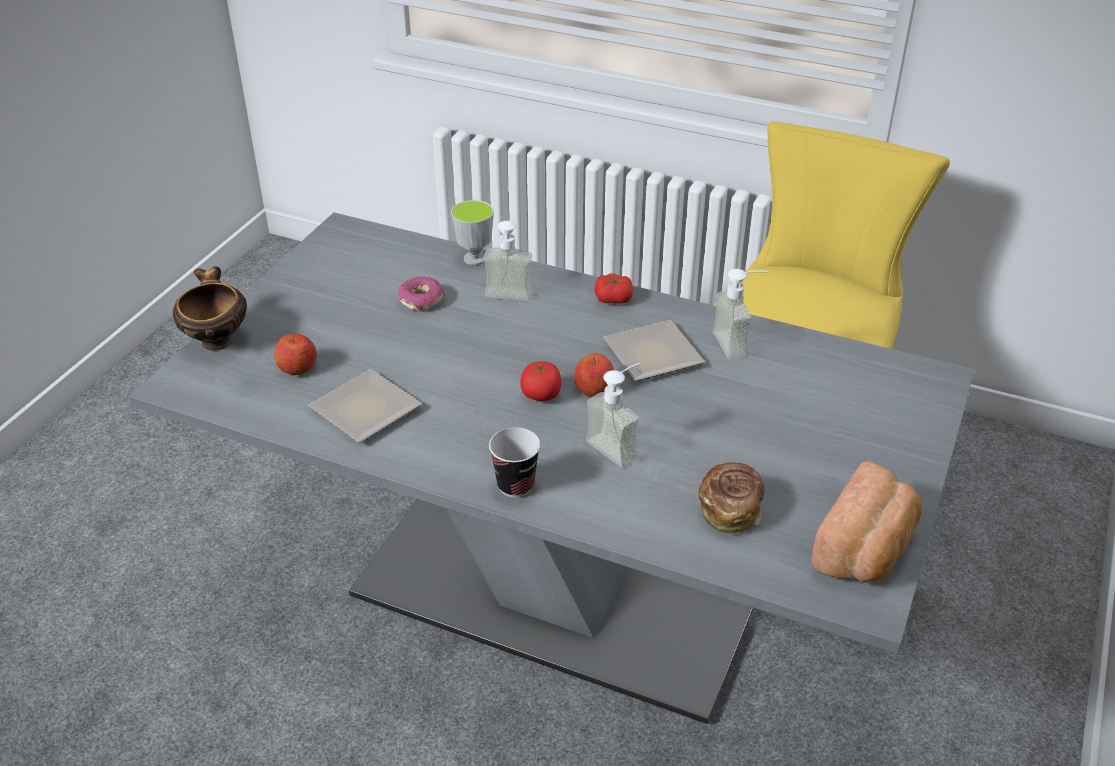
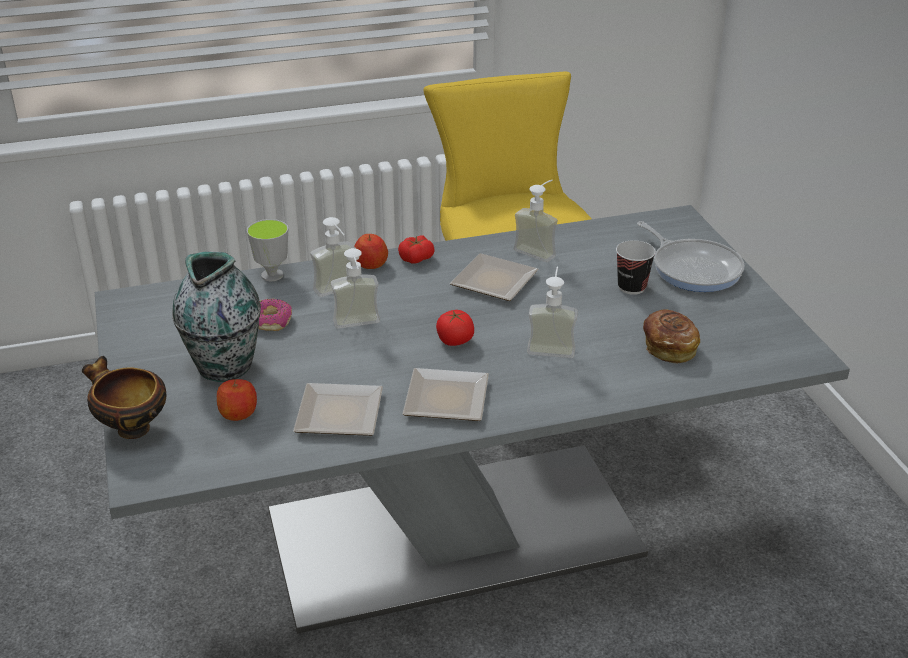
camera: 40 degrees left, 5 degrees down
(340, 322) = (225, 365): none -> vase
(467, 445) = (449, 397): none -> plate
(480, 339) = (358, 327): none -> soap dispenser
(515, 485) = (520, 404): cup -> cup (632, 287)
(594, 389) = (486, 320): apple -> apple (371, 264)
(866, 549) = (768, 329): bread -> none
(876, 440) = (693, 268): none -> frying pan

